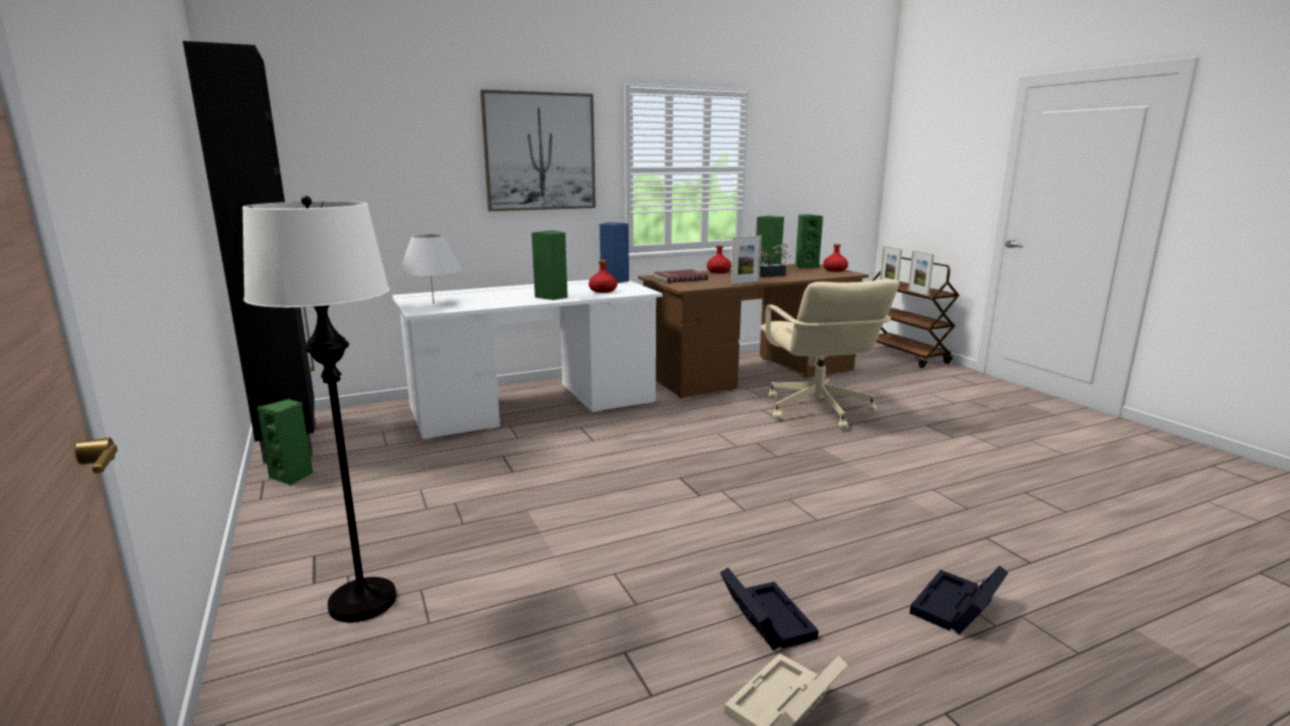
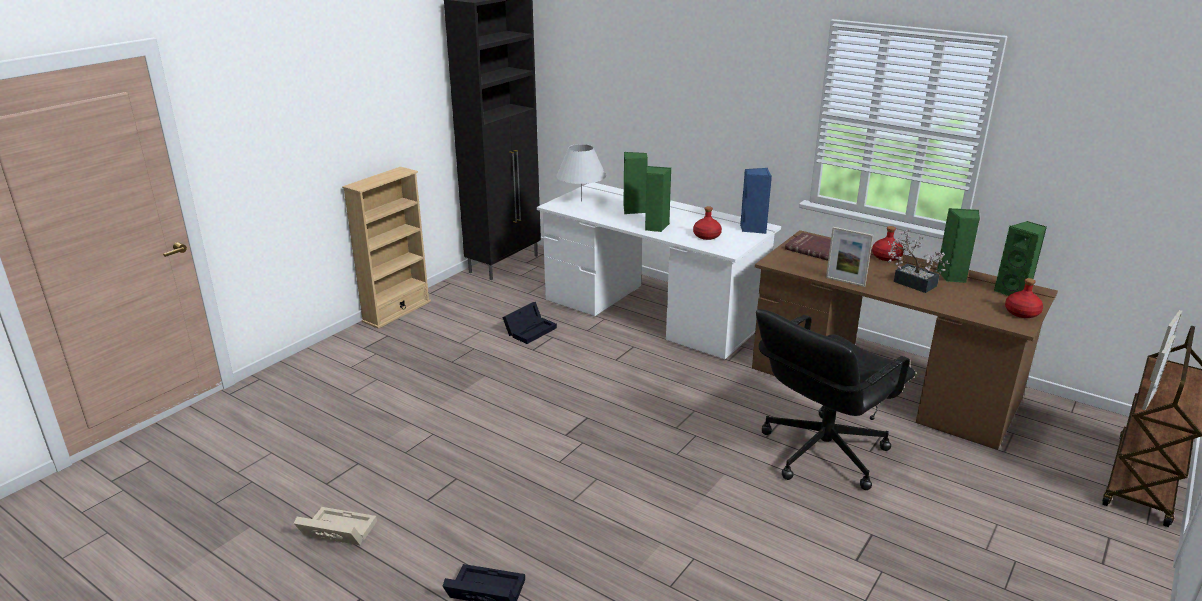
camera: 60 degrees right, 10 degrees up
(260, 534) = (397, 311): none -> beige bookcase
(293, 476) = (461, 288): green speaker -> green speaker (634, 210)
(362, 601) = (356, 368): white floor lamp -> none
(540, 152) = (733, 81): picture -> none
(764, 618) = (419, 505): black storage box -> black storage box (530, 330)
(817, 410) = (821, 452): beige office chair -> black office chair

